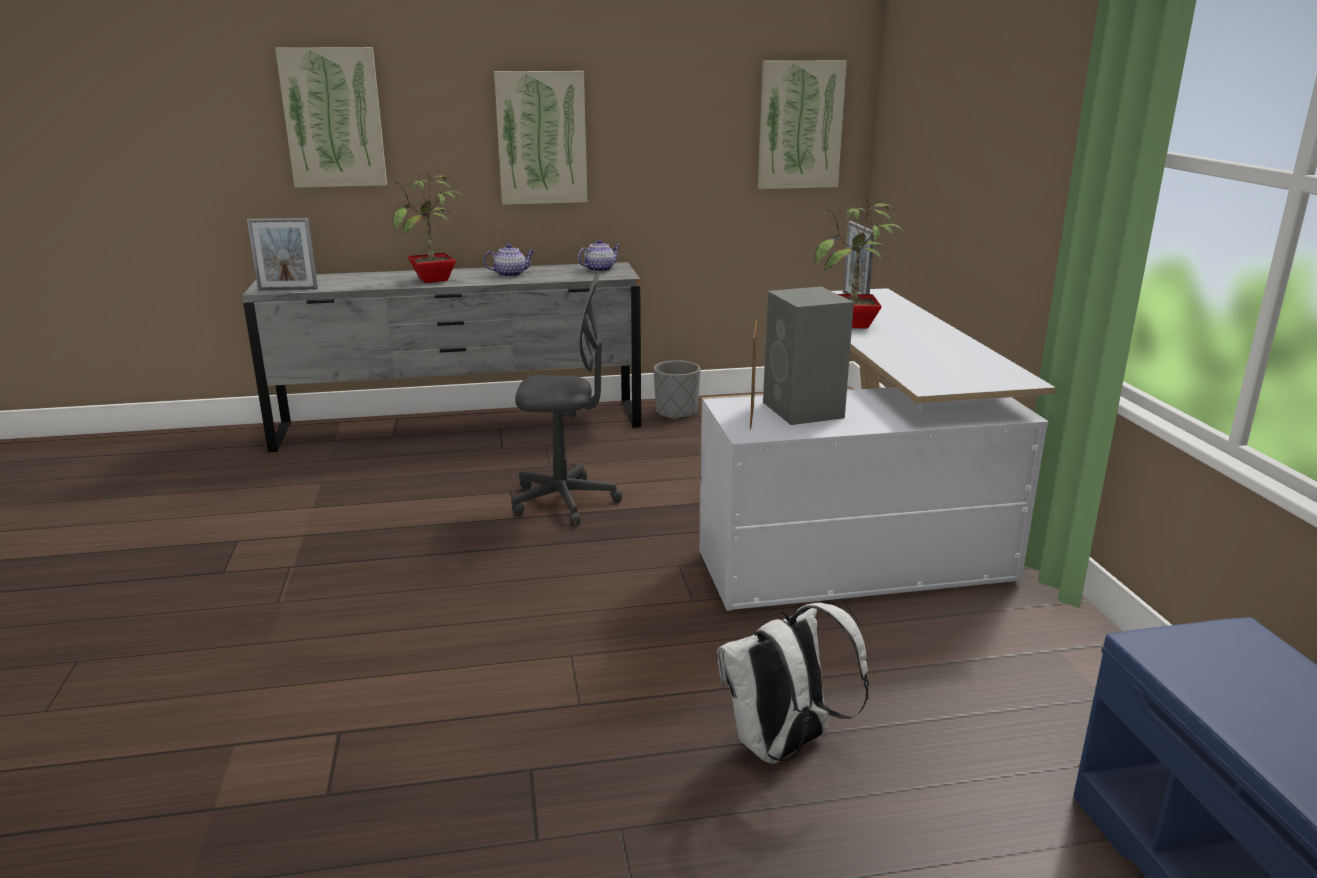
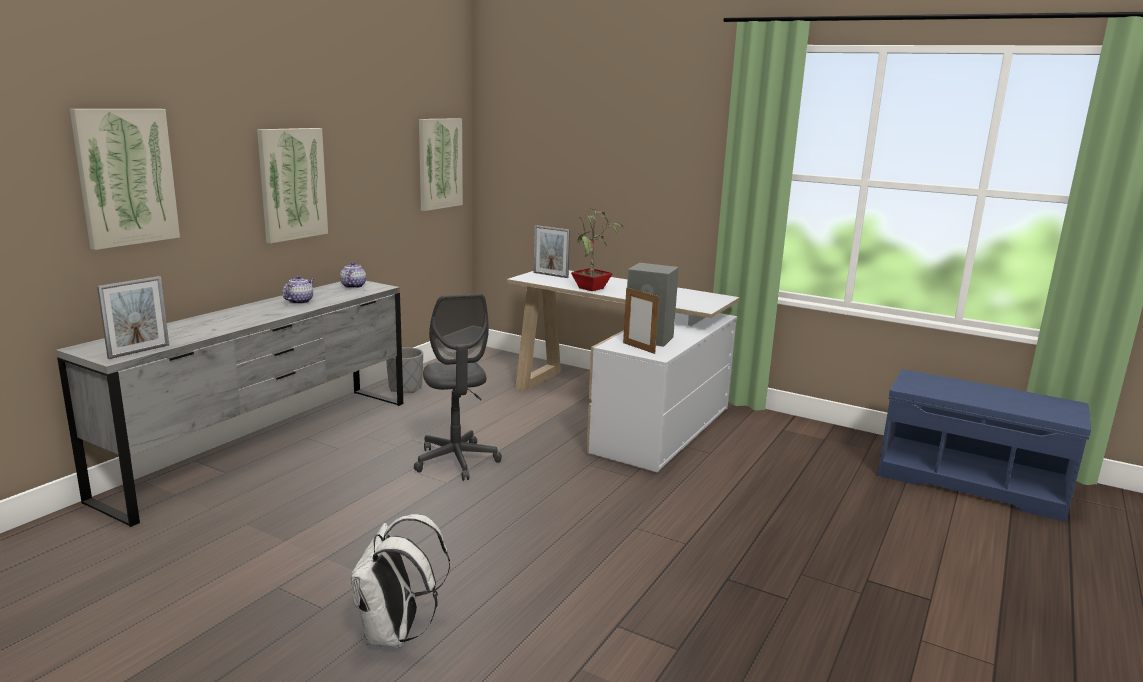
camera: 50 degrees left, 5 degrees down
(434, 280) = (251, 317): potted plant -> none
(564, 501) = (456, 461): grey office chair -> grey office chair turned 120 degrees clockwise
(783, 747) = (783, 511): white backpack -> white backpack (395, 634)

